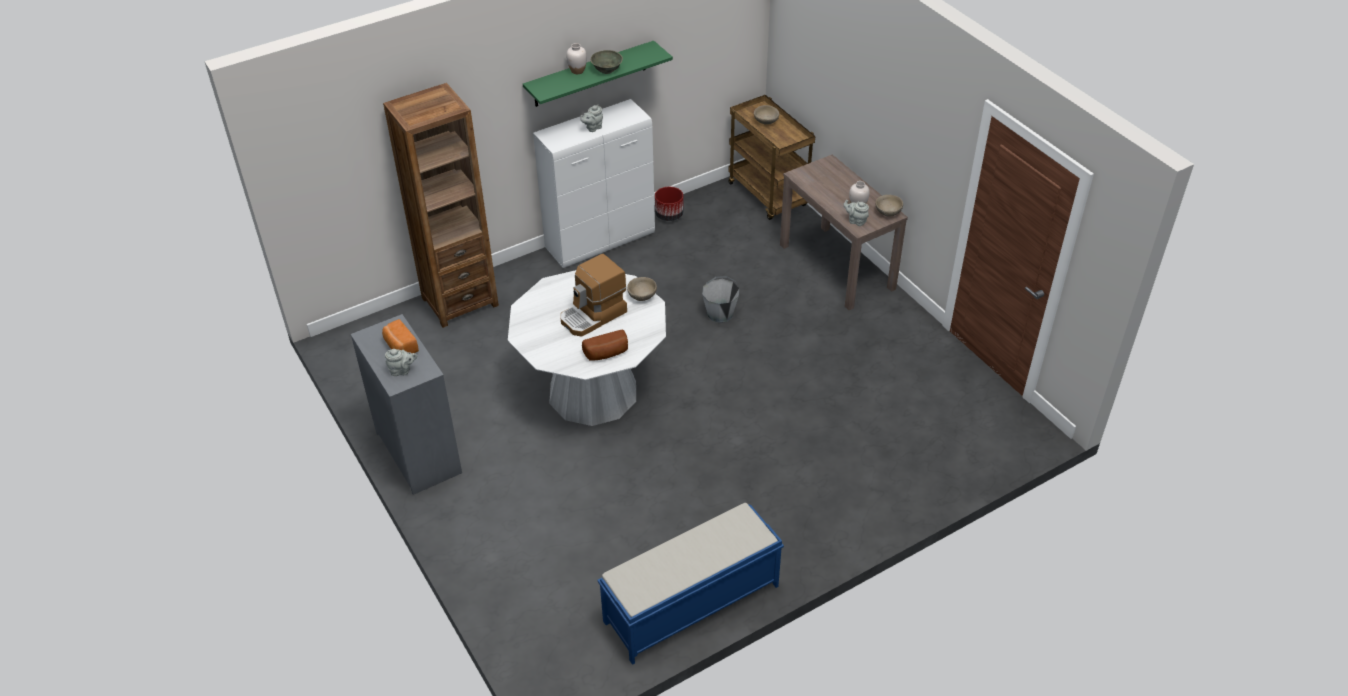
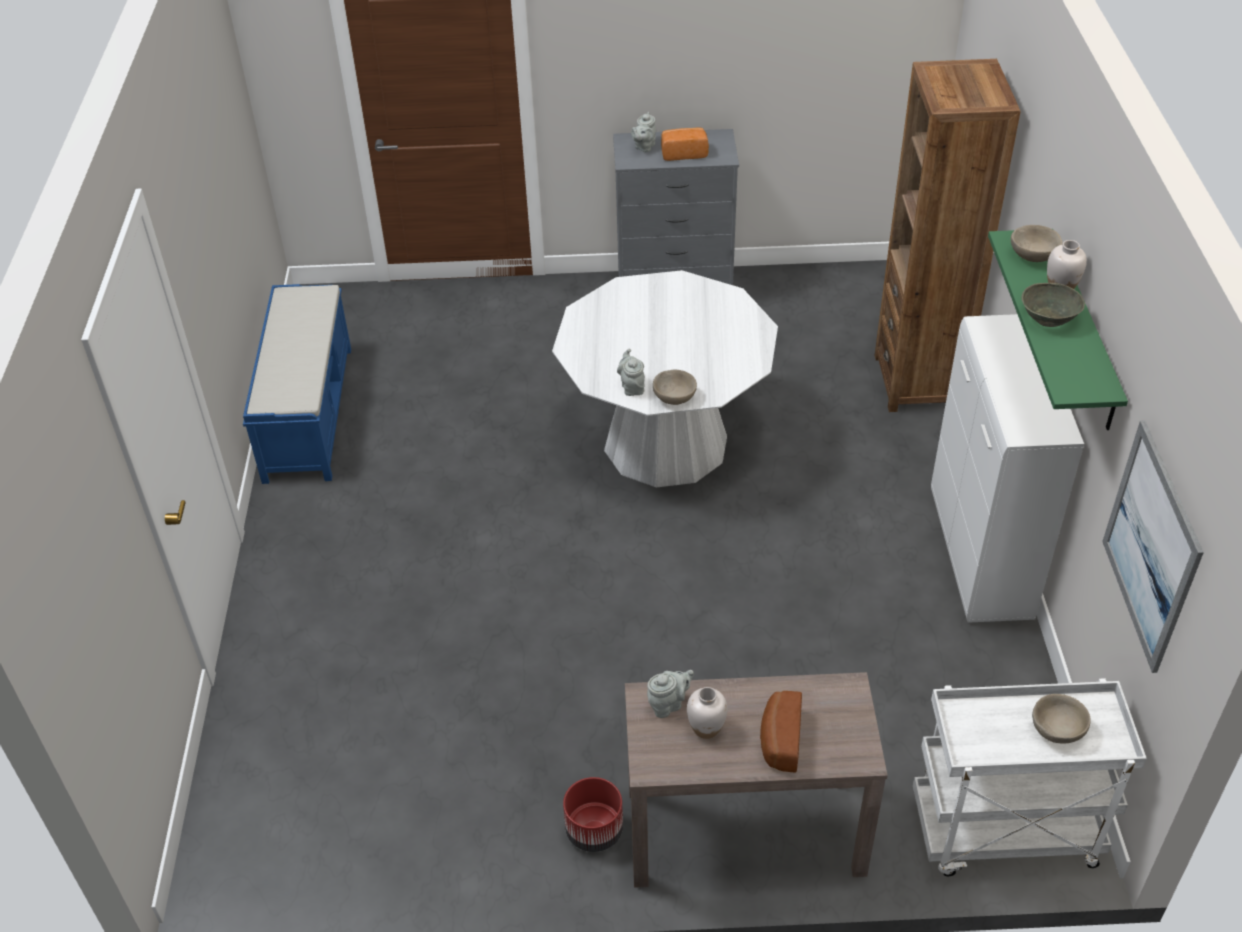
camera: 120 degrees right, 0 degrees up
(593, 128) = (1011, 374): grey teapot -> grey teapot (632, 387)
(593, 316) = (669, 345): coffee machine -> none
(607, 354) = (592, 335): bread -> bread (779, 740)
(669, 215) = (1009, 664): red planter -> red planter (594, 831)
(707, 52) = (1151, 546): none -> picture
(720, 314) = (727, 624): grey bucket -> none
(769, 196) = (1003, 834): brown cart -> white cart
(887, 212) = (661, 763): beige bowl -> beige bowl (1033, 256)

